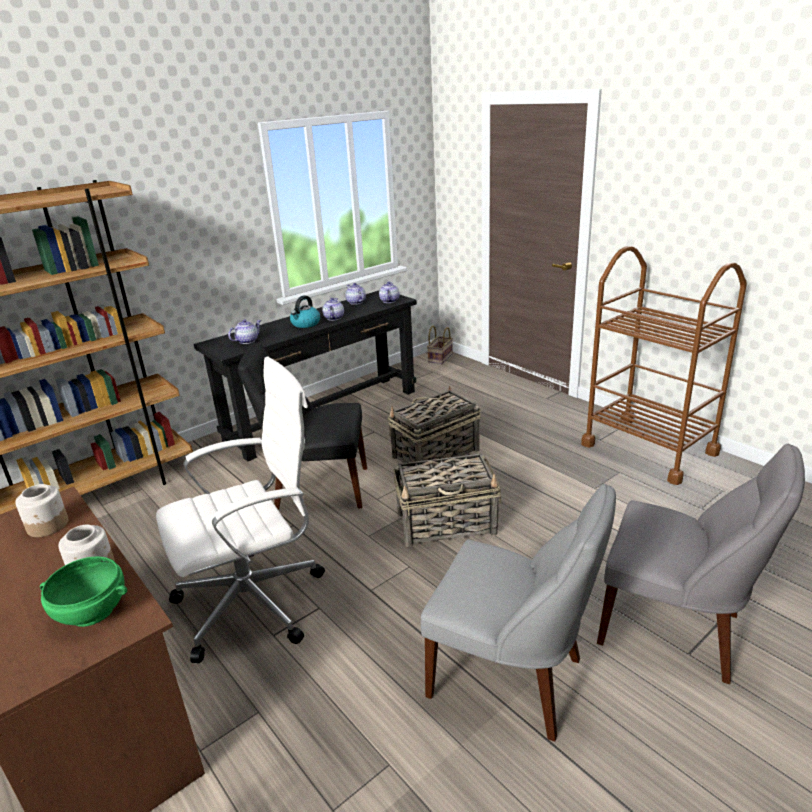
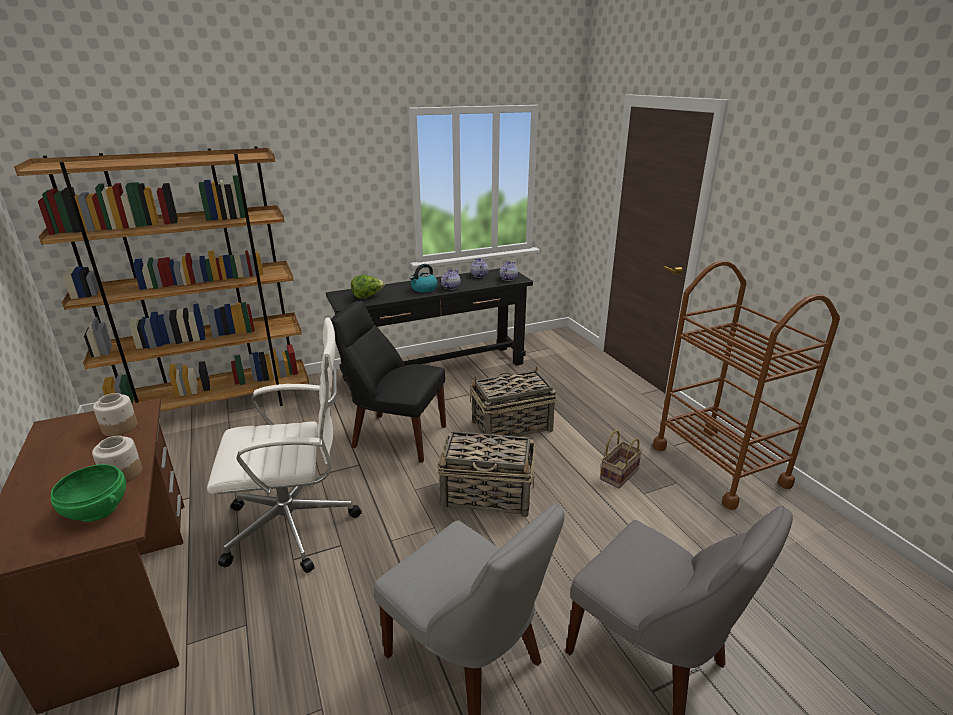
camera: 15 degrees right, 0 degrees up
(247, 341) = (367, 296): teapot -> lettuce
(440, 357) = (562, 336): basket -> basket (619, 473)

